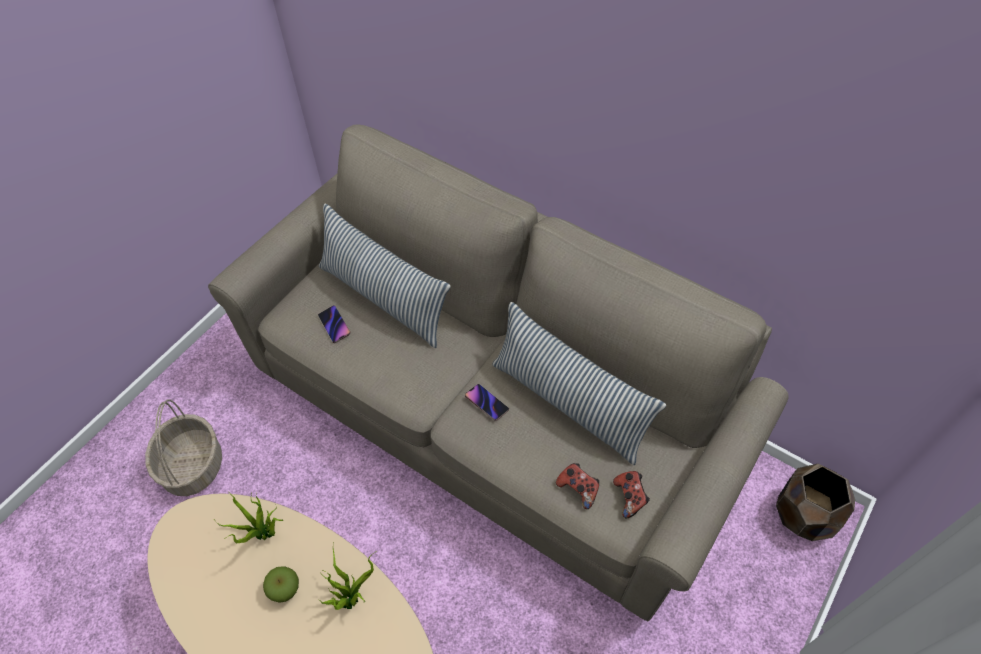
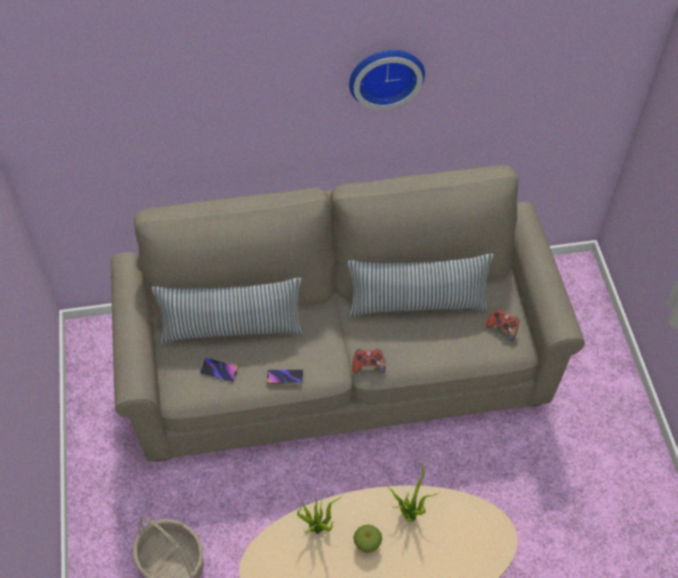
camera: 45 degrees left, 0 degrees up
(486, 403) = (371, 341): phone -> phone (285, 378)
(578, 489) = (472, 346): game controller -> game controller (368, 365)
(652, 103) = (385, 74): none -> wall clock
(805, 515) = (568, 279): brown planter -> none

